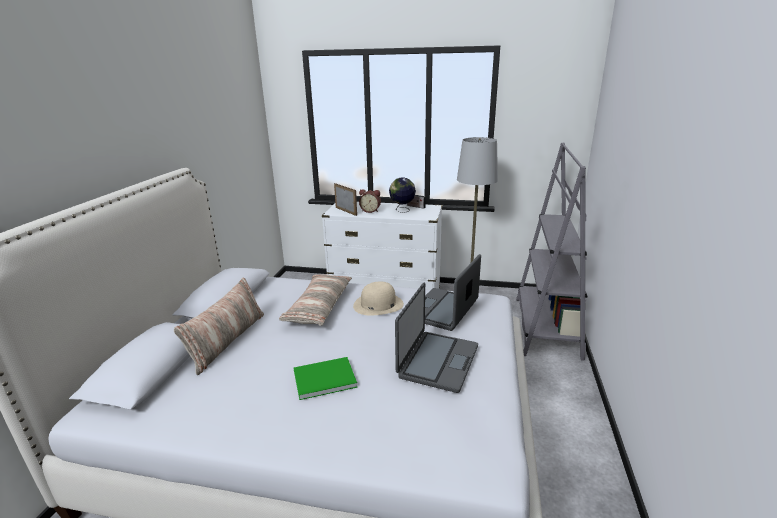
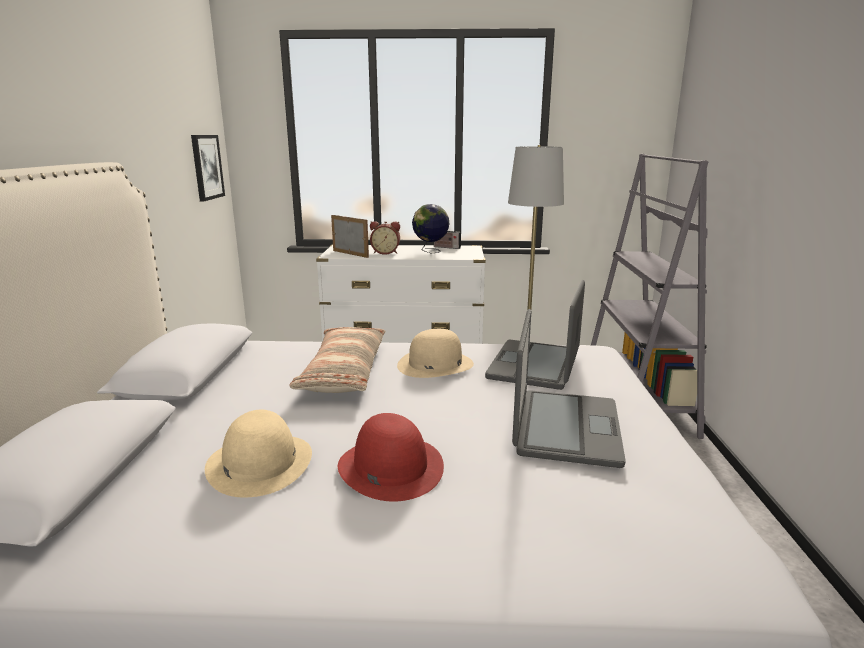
camera: 10 degrees left, 5 degrees down
(227, 340) = (202, 426): pillow -> none
(252, 149) = (206, 167): none -> picture
(252, 369) = (260, 463): none -> beige hat
(322, 378) = (390, 467): green book -> red hat

